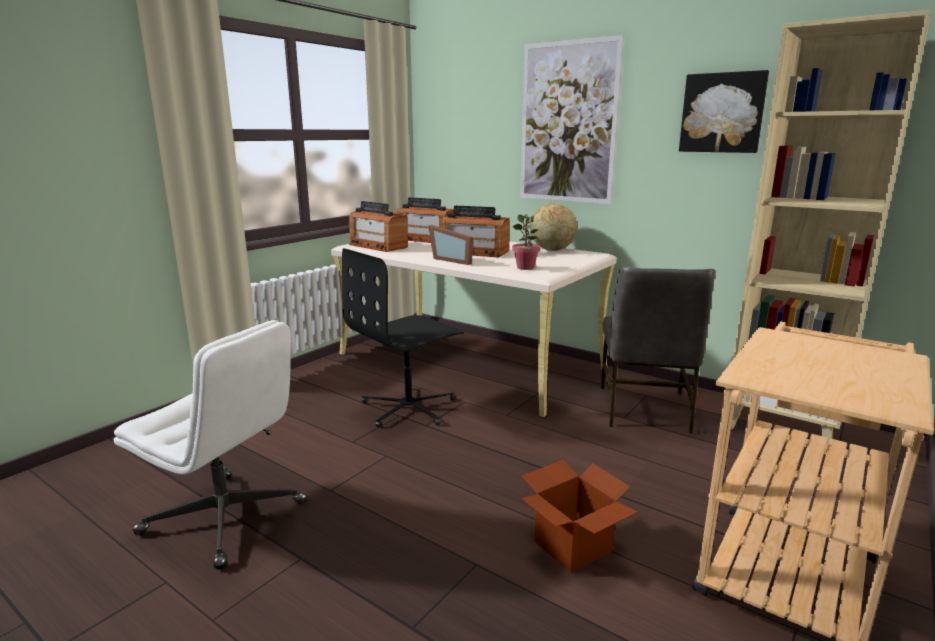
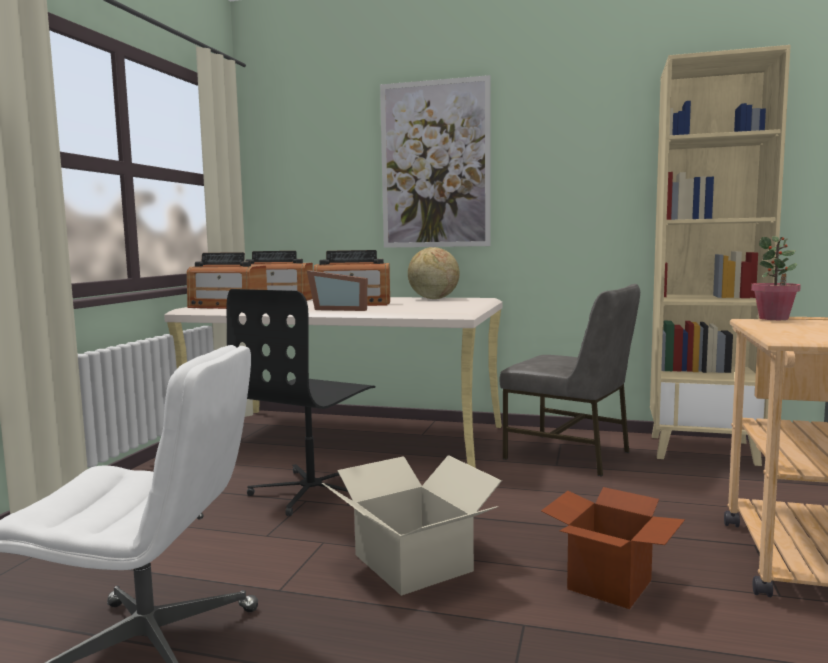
camera: 20 degrees left, 10 degrees down
(436, 488) = (413, 562): none -> cardboard box
(525, 268) = (431, 309): potted plant -> potted plant (774, 318)
(644, 409) = (569, 455): grey chair -> grey chair turned 45 degrees counterclockwise
(722, 113) = (597, 148): picture -> none

